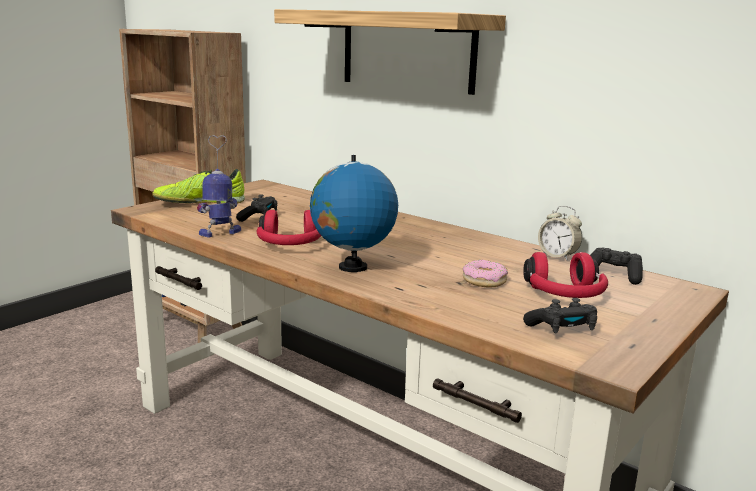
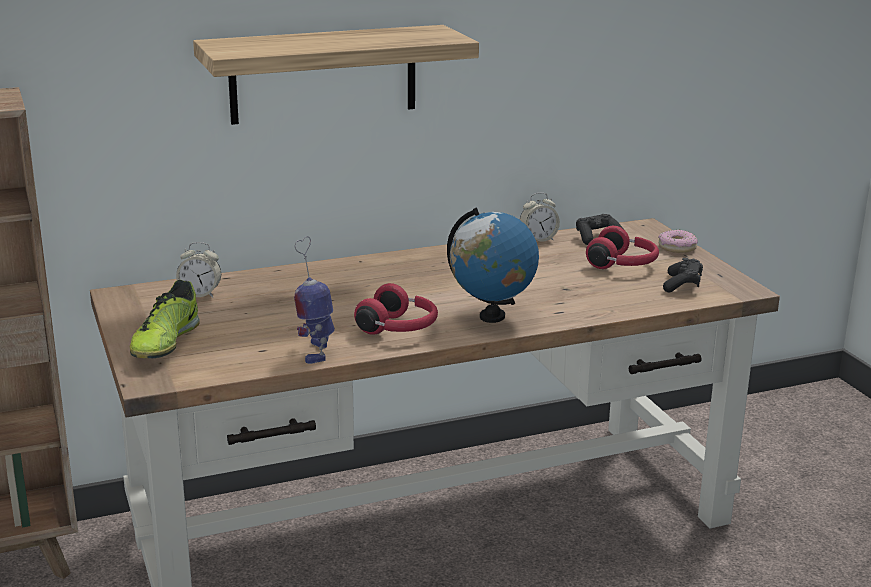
camera: 60 degrees left, 5 degrees up
(258, 217) = (276, 323): black game controller -> none
(284, 196) = (200, 294): none -> alarm clock
(484, 281) = (570, 279): donut -> donut (677, 247)

